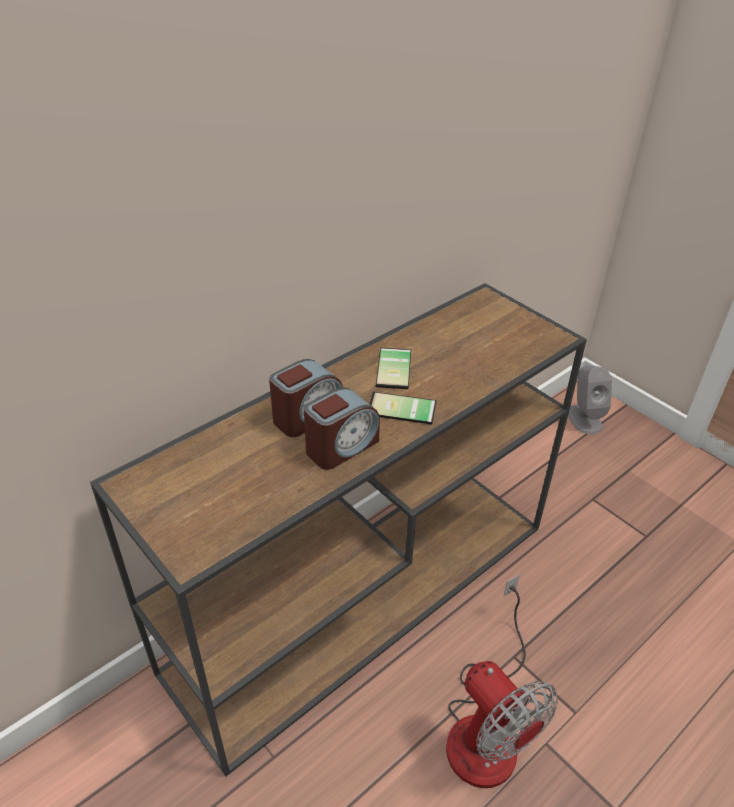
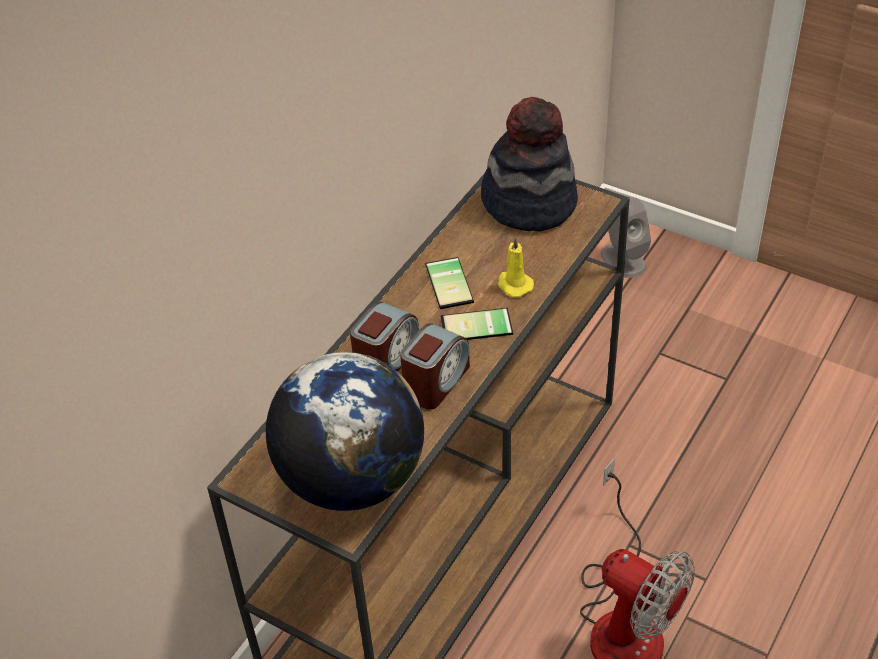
camera: 15 degrees left, 5 degrees up
(219, 512) = (351, 479): none -> globe
(451, 383) = (514, 284): none -> yellow candle
(493, 323) = (529, 203): none -> hat

